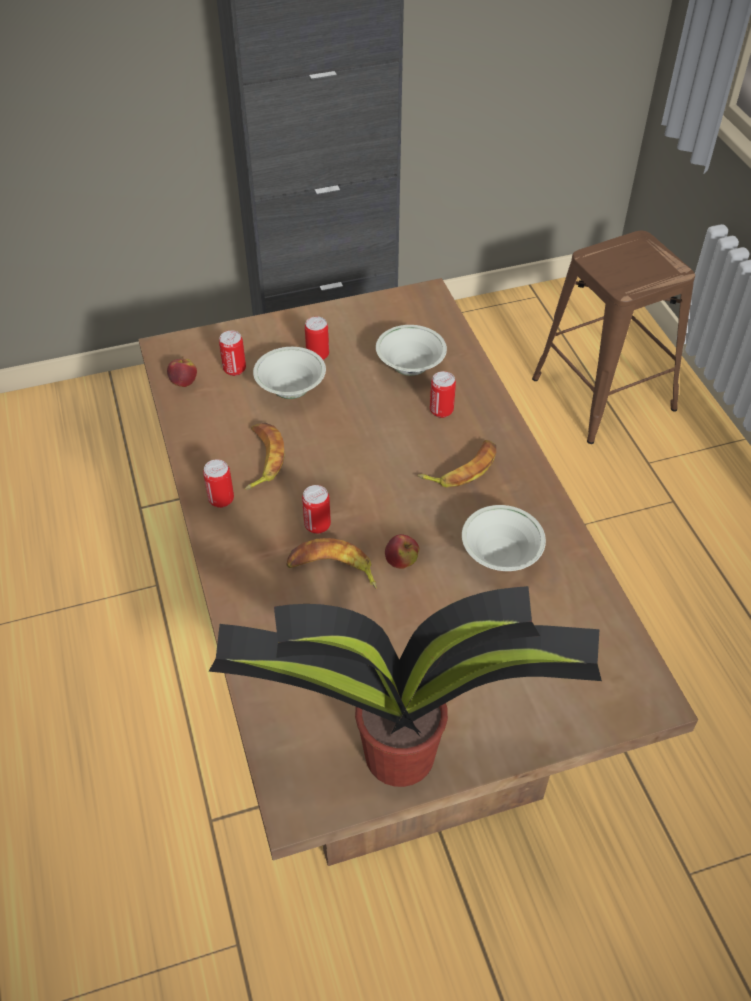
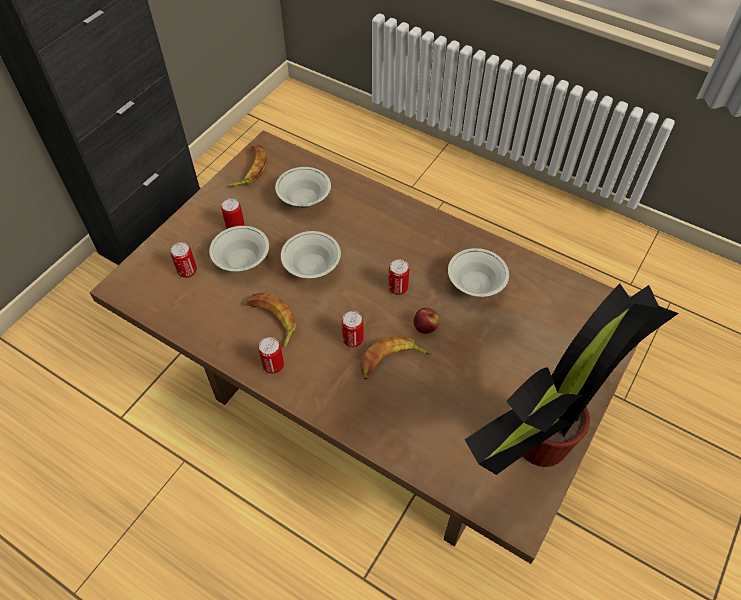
camera: 40 degrees left, 5 degrees up
(184, 382) = (160, 303): apple -> none
(350, 435) = (312, 268): none -> white bowl
(441, 411) = (352, 217): can -> can (398, 288)
(462, 468) = (400, 246): banana -> banana (250, 169)
(602, 392) = (351, 159): brown stool -> none

